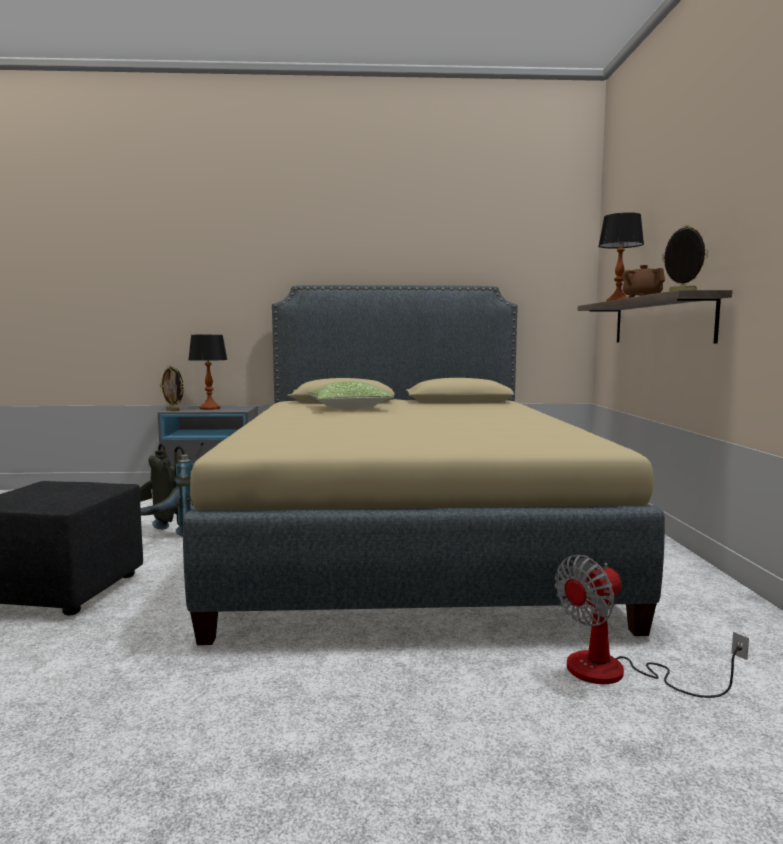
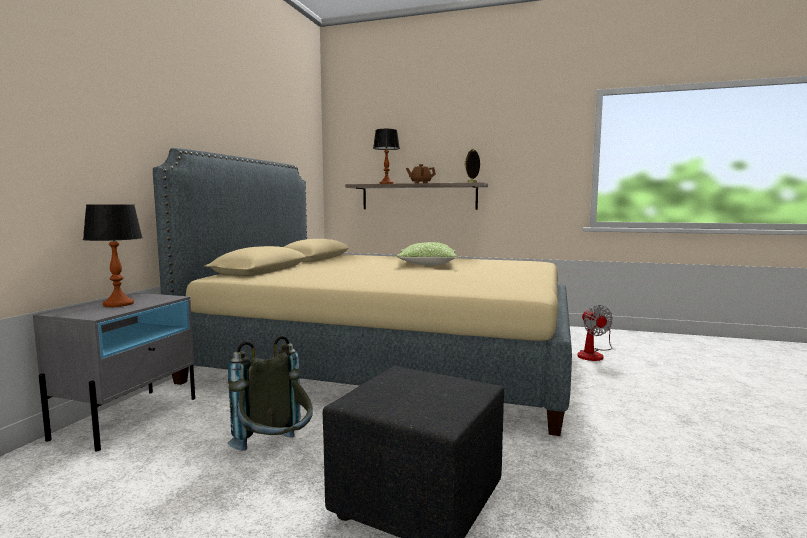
camera: 70 degrees left, 0 degrees up
(173, 410) = (96, 314): picture frame -> none
(348, 408) = (316, 271): pillow -> pillow (427, 264)

